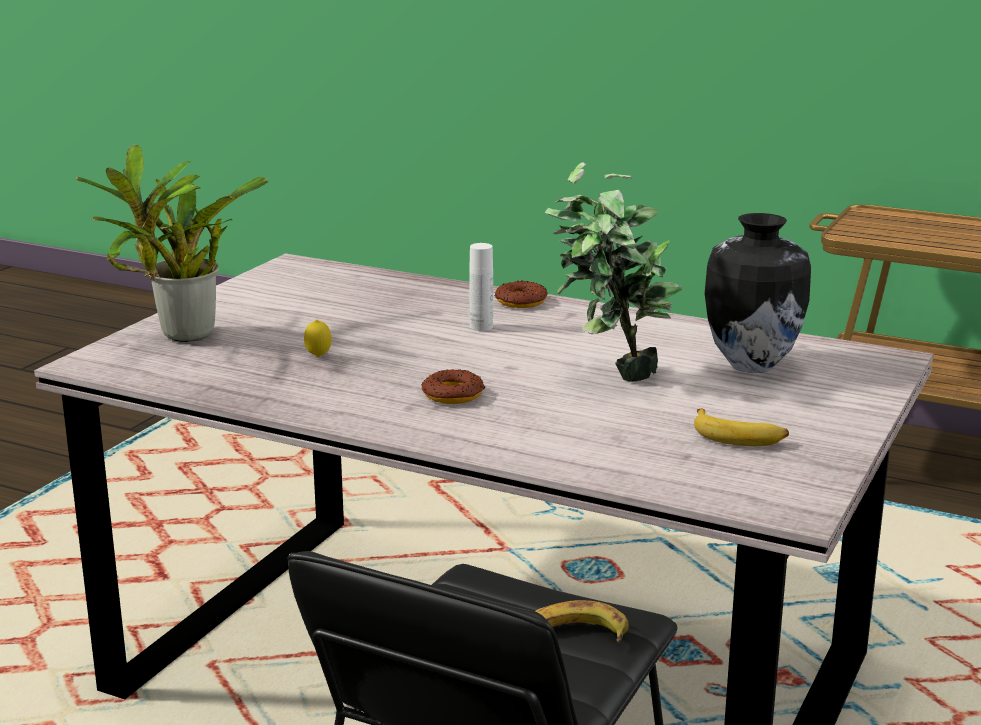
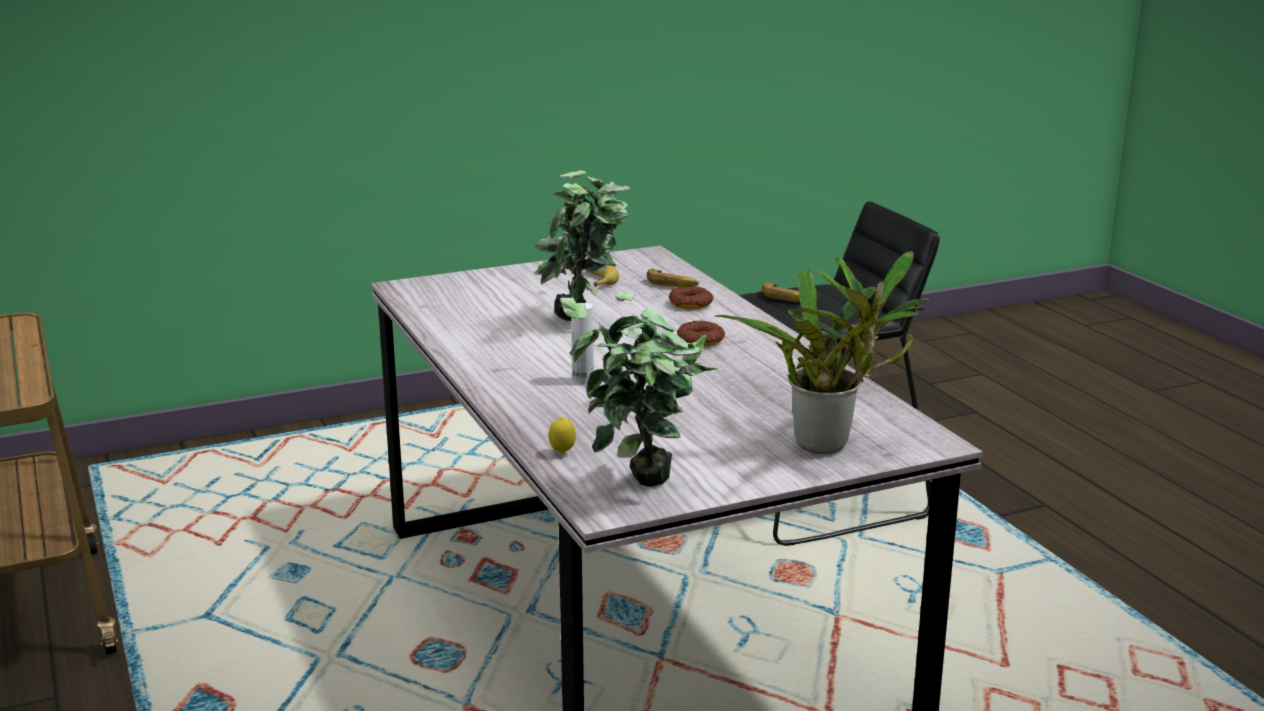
camera: 140 degrees left, 0 degrees up
(288, 276) = (638, 490): none -> potted plant
(318, 357) = (744, 392): lemon -> lemon (562, 453)
(520, 301) = (504, 391): donut -> donut (690, 304)
(641, 462) = (672, 284): none -> banana
(750, 364) = (487, 305): vase -> none

